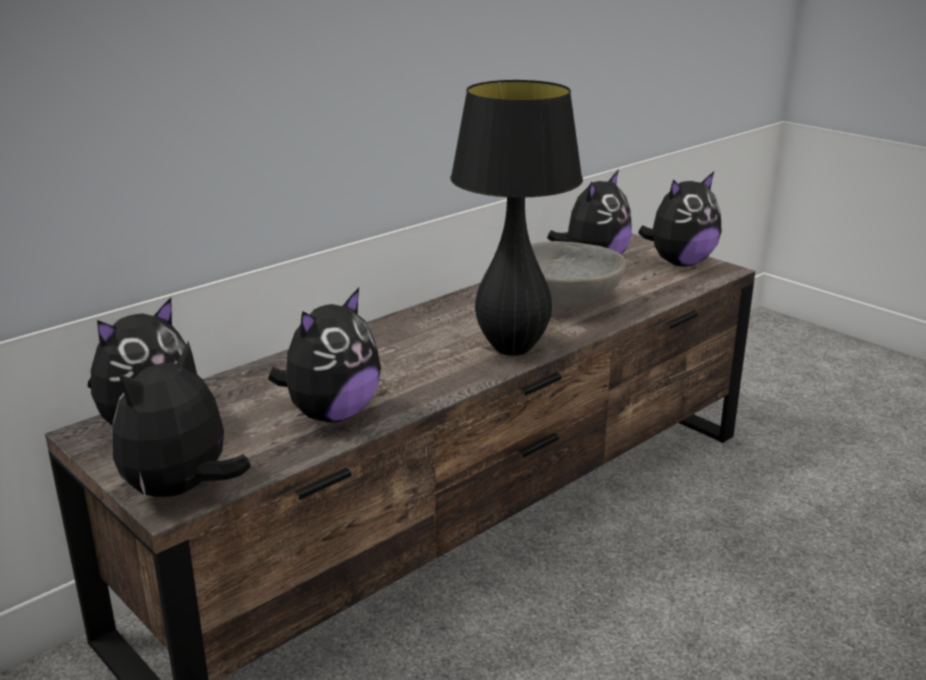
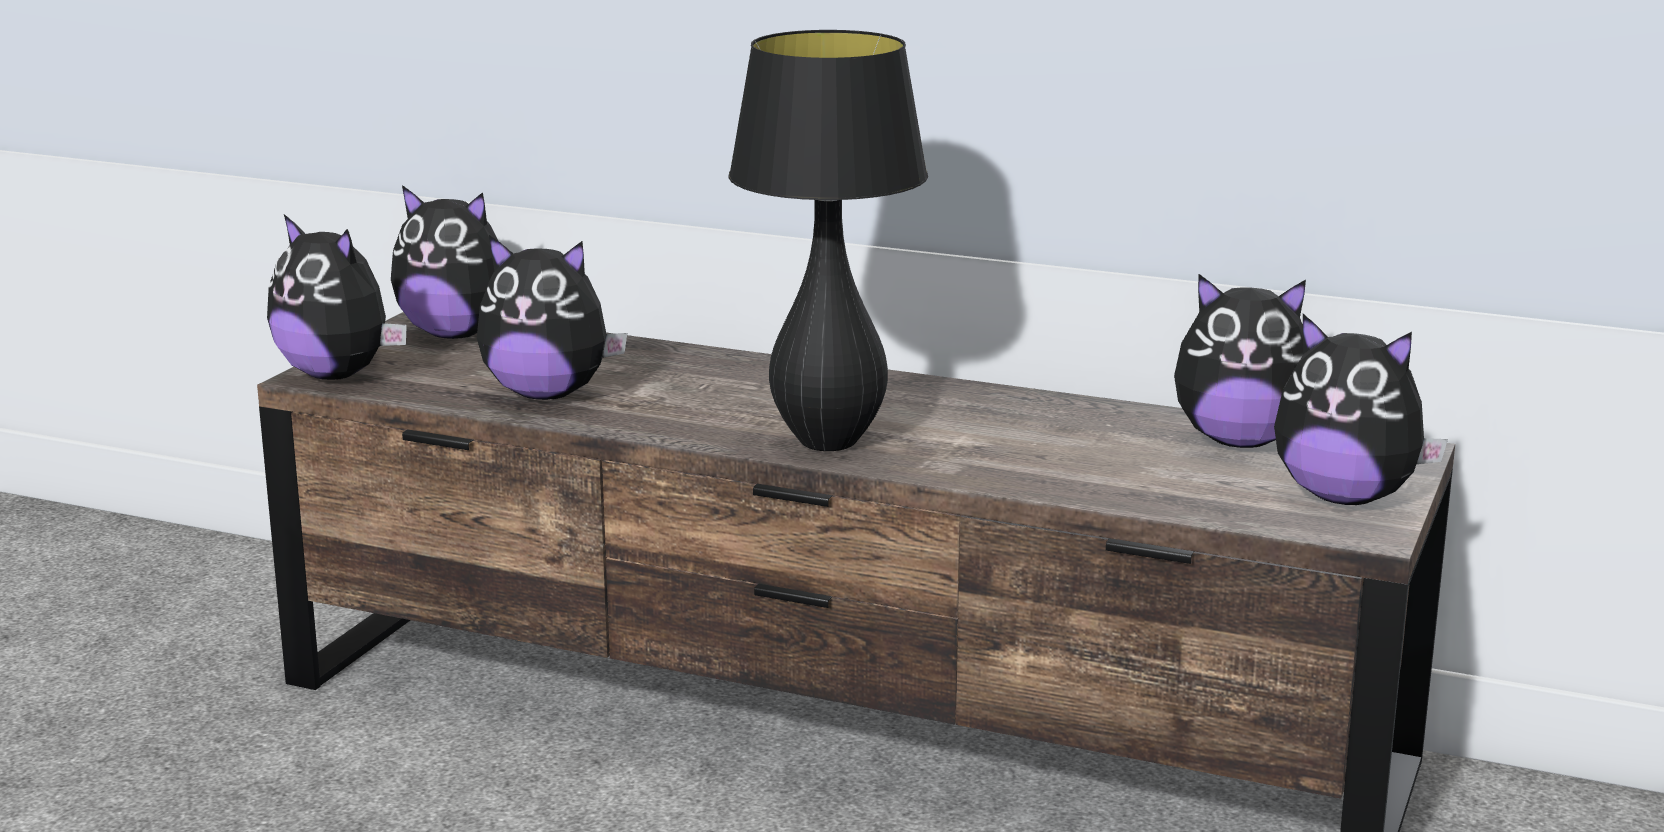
camera: 65 degrees right, 5 degrees down
(181, 491) = (338, 375): plush toy -> plush toy turned 150 degrees counterclockwise
(567, 301) = (1048, 447): grey bowl -> none

